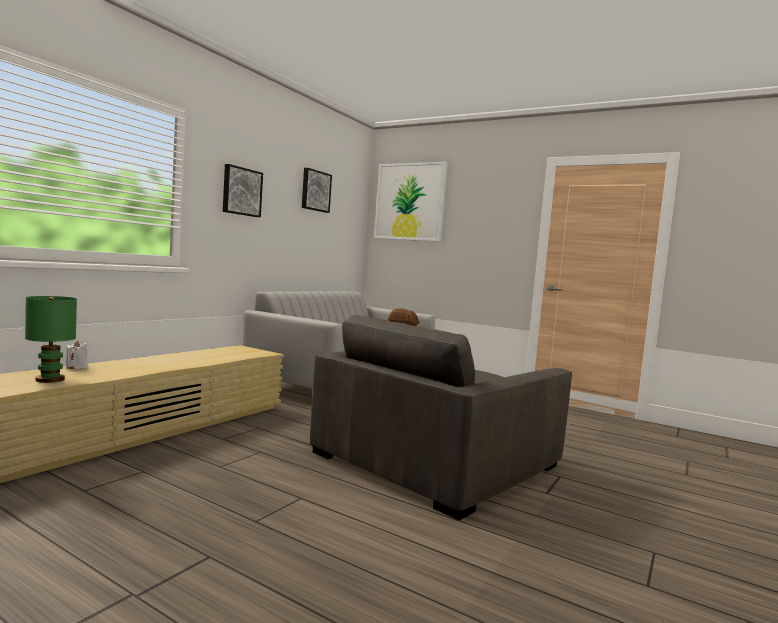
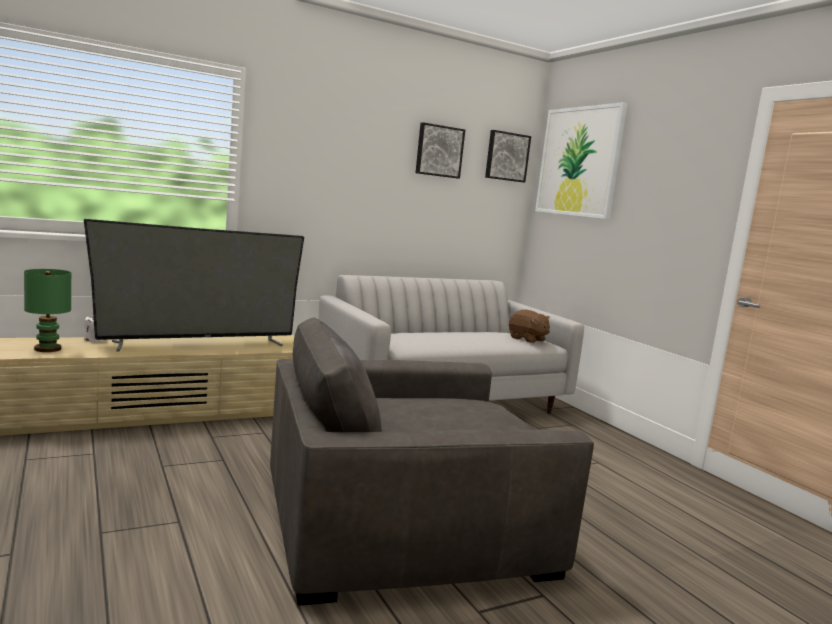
camera: 30 degrees right, 5 degrees up
(177, 359) = (199, 343): none -> television
(241, 191) = (322, 157): picture -> picture (506, 156)

